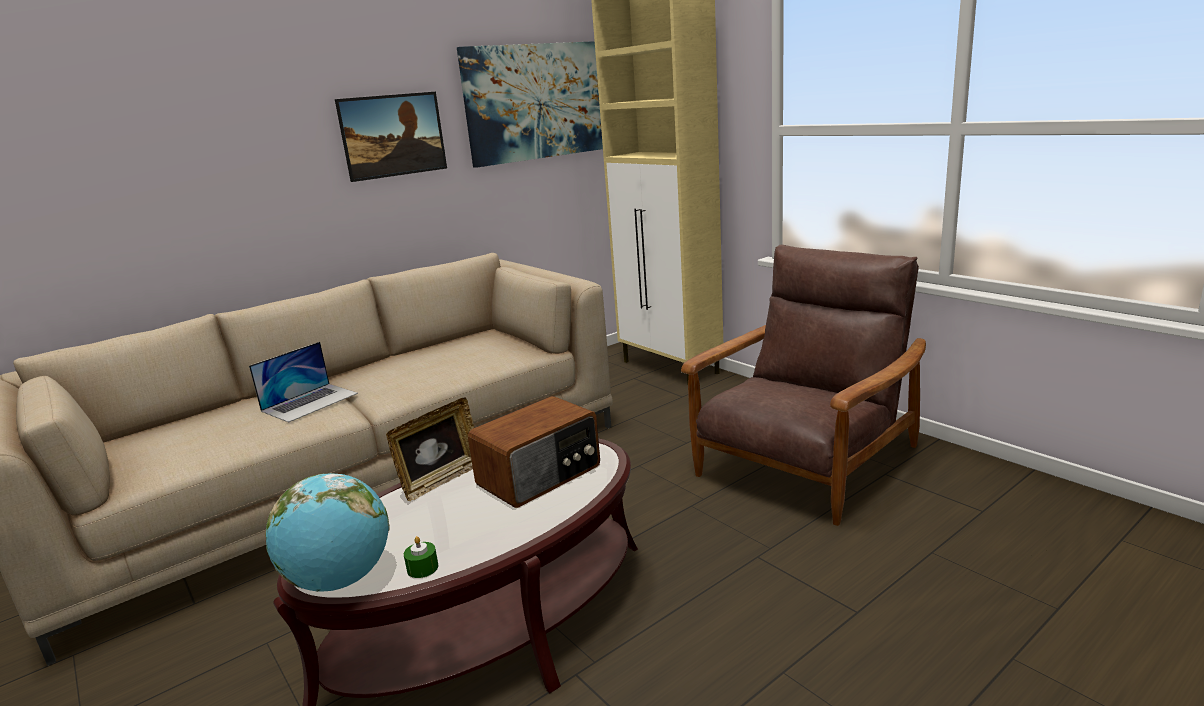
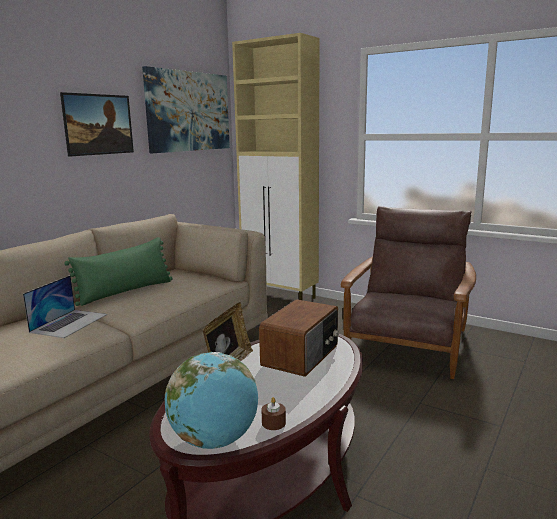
camera: 20 degrees left, 5 degrees down
(406, 361) = (126, 291): none -> green pillow
(422, 568) = (273, 423): green candle -> brown candle

